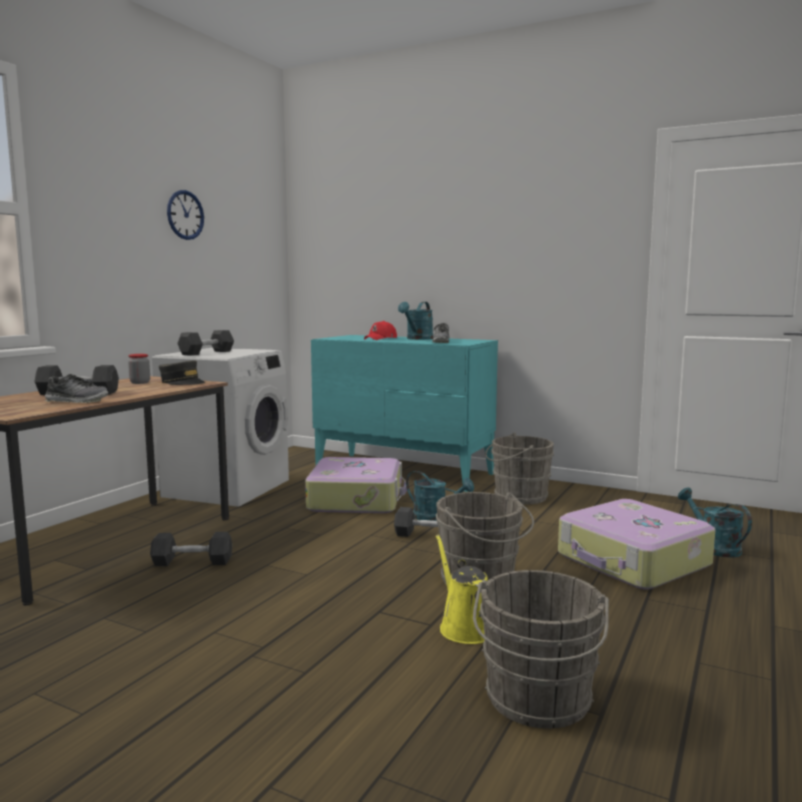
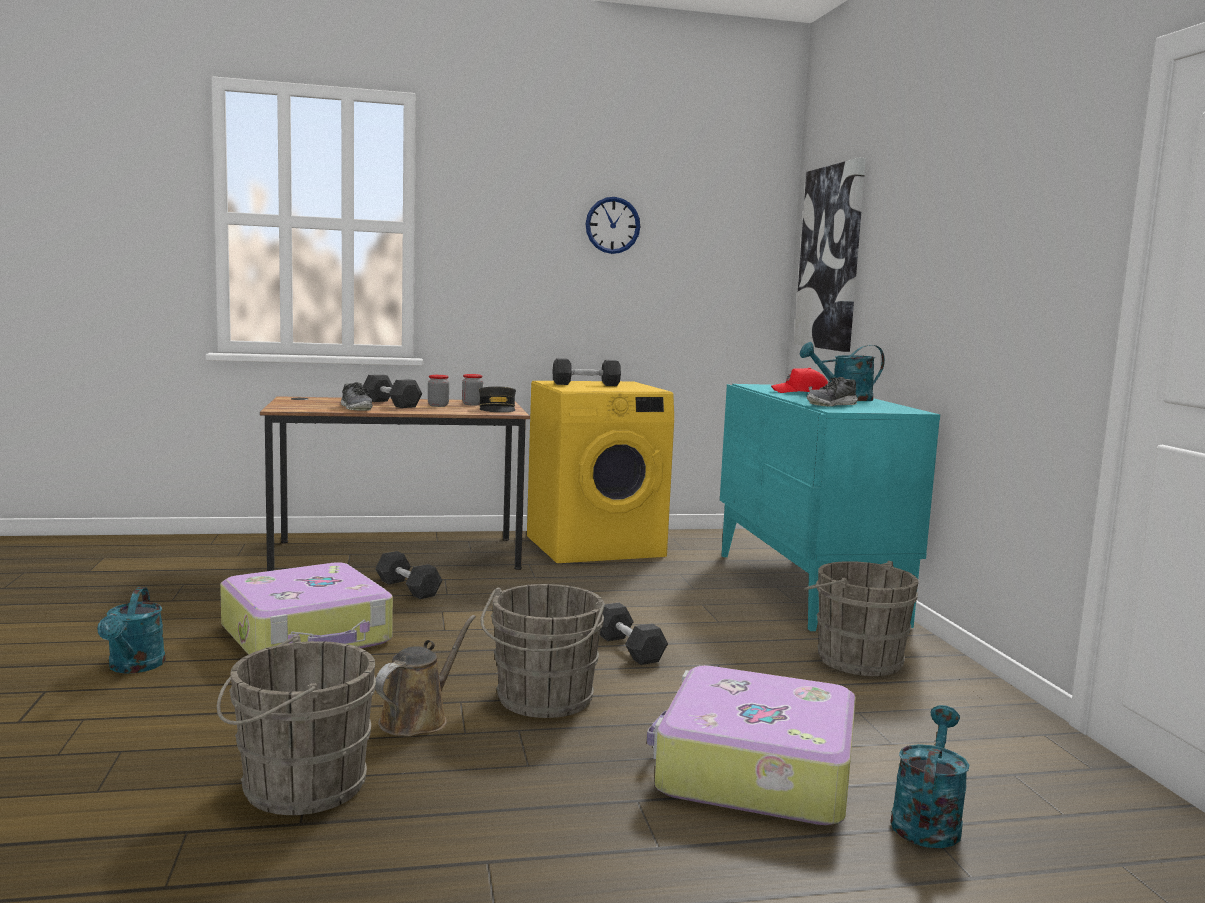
camera: 50 degrees right, 0 degrees up
(123, 388) = (438, 405): none -> jar
(229, 488) = (596, 546): white washing machine -> yellow washing machine
(345, 244) = (831, 258): none -> picture
(357, 499) = (669, 594): suitcase -> suitcase (308, 635)
(435, 517) = (690, 638): turquoise watering can -> turquoise watering can (134, 667)
(464, 627) = (418, 719): yellow watering can -> brown watering can

